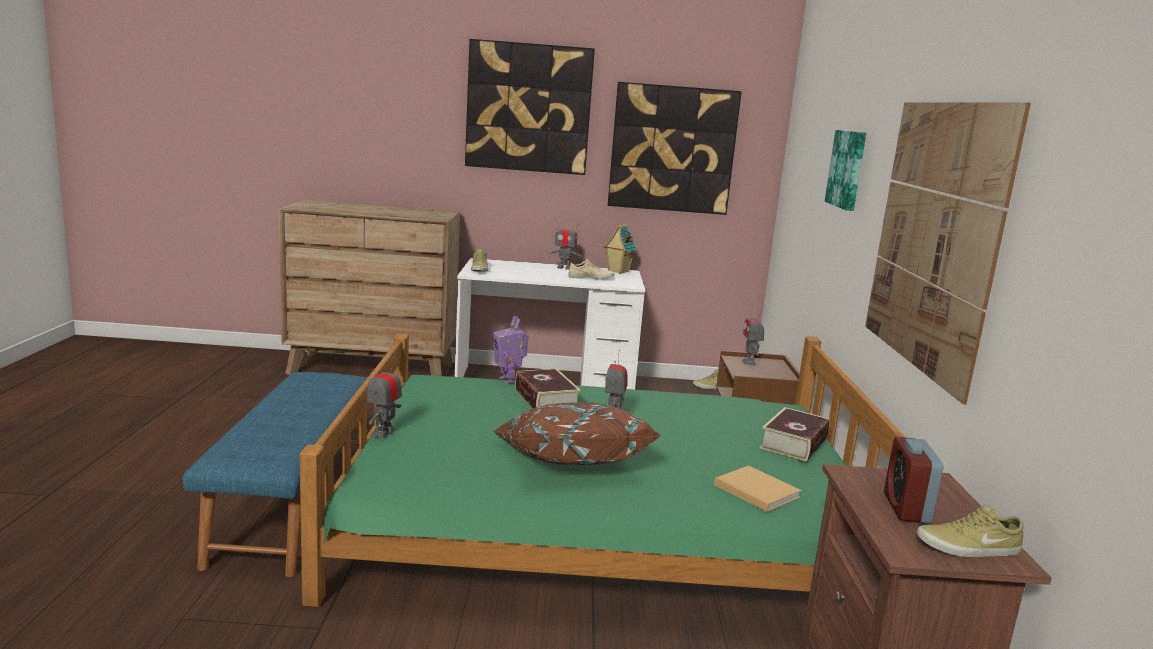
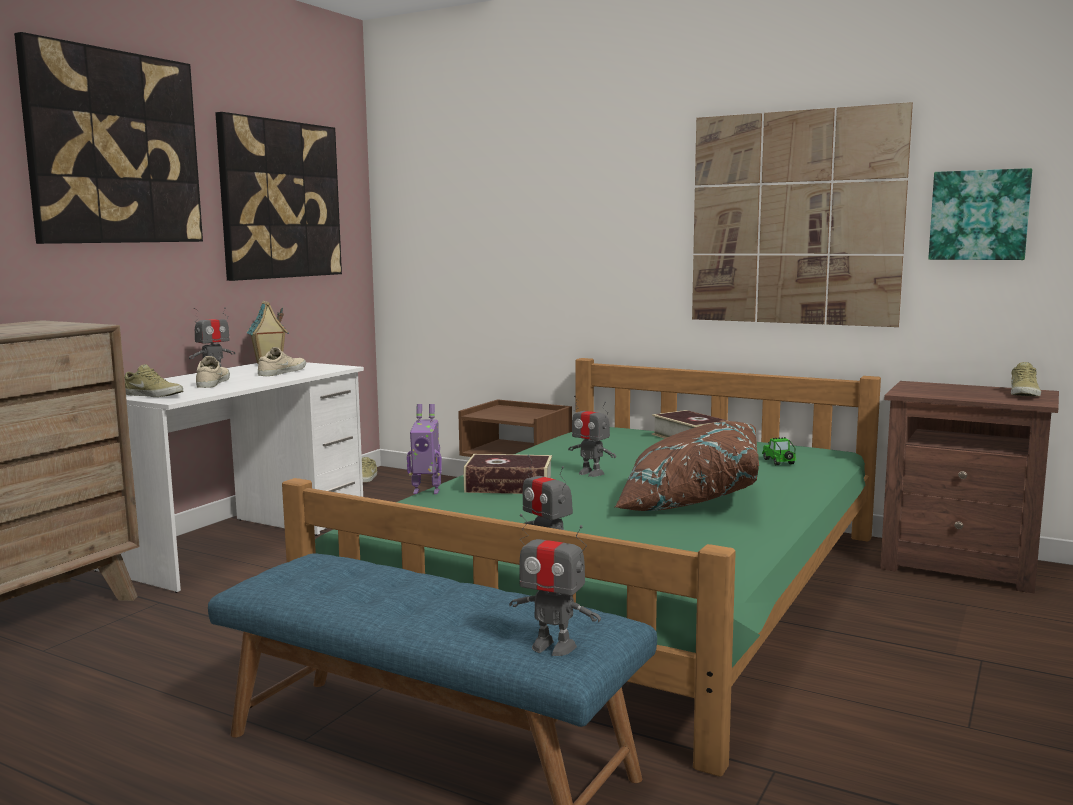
camera: 60 degrees left, 5 degrees down
(532, 272) = (212, 383): none -> beige shoe
(749, 362) = (494, 413): toy robot -> toy robot (553, 646)
(754, 490) = (779, 462): beige book -> toy car
(848, 169) = (580, 190): picture -> picture (979, 215)
(906, 508) = (965, 393): alarm clock -> none

